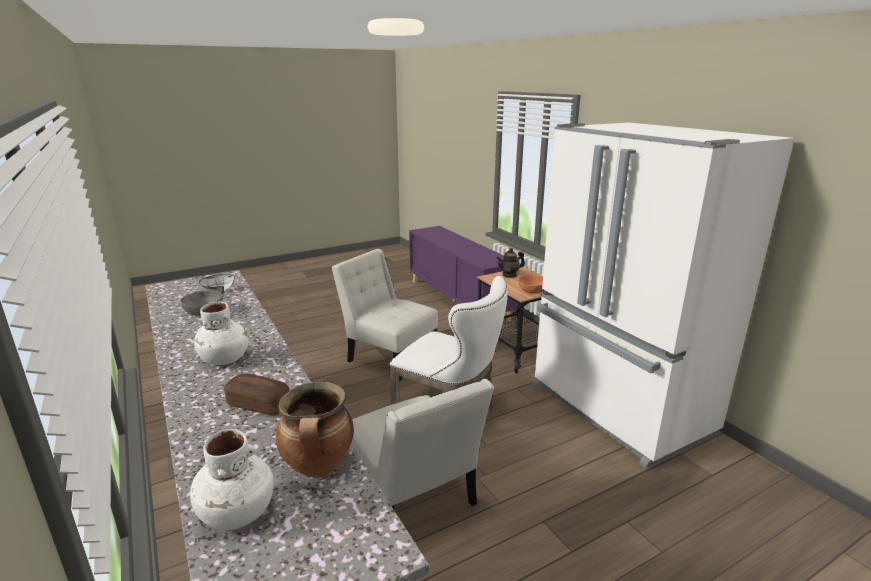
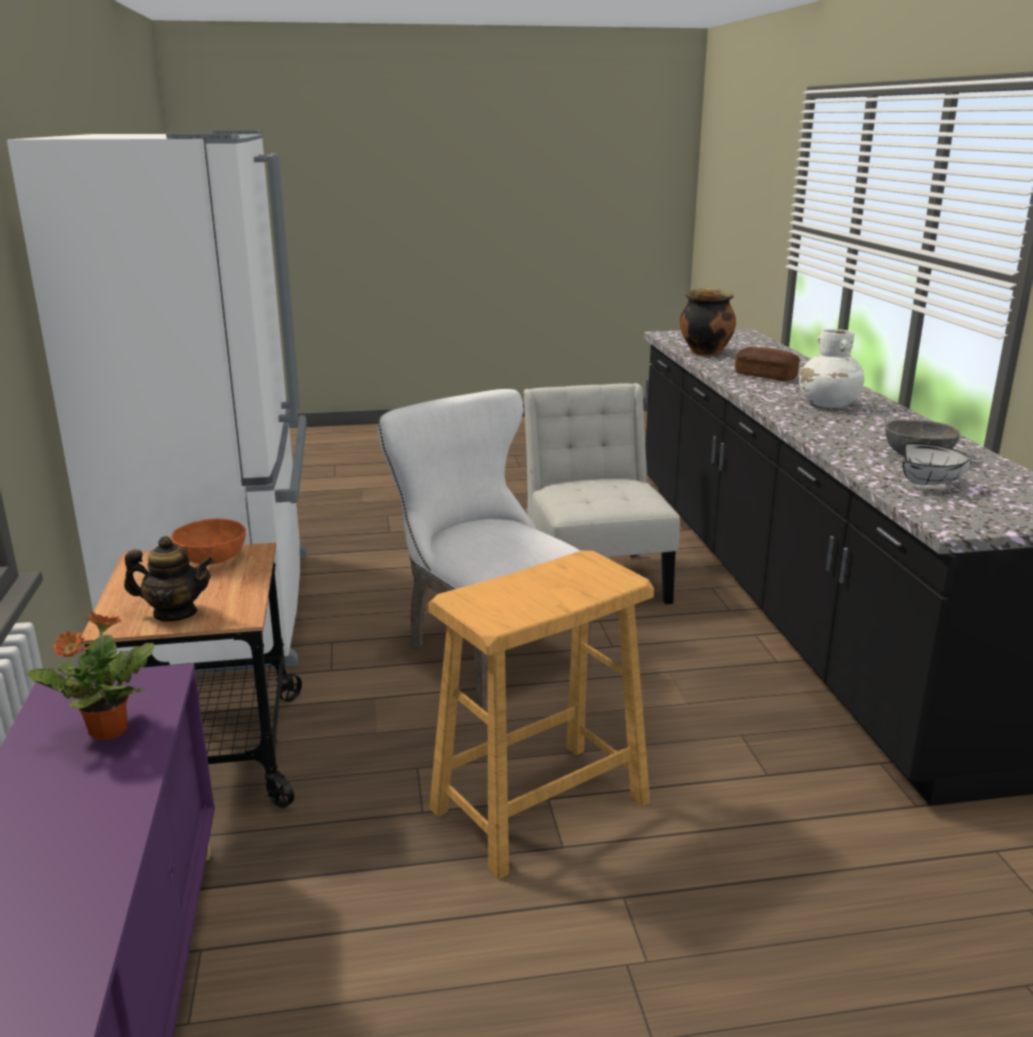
camera: 160 degrees left, 0 degrees up
(237, 513) = (756, 346): white vase -> none
(389, 356) = (538, 806): white chair -> beige stool
(479, 257) = (106, 731): none -> potted plant

